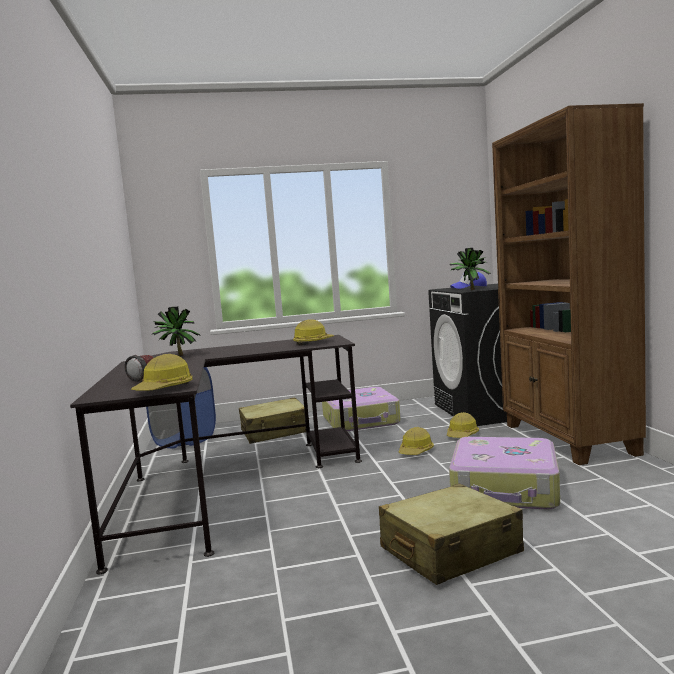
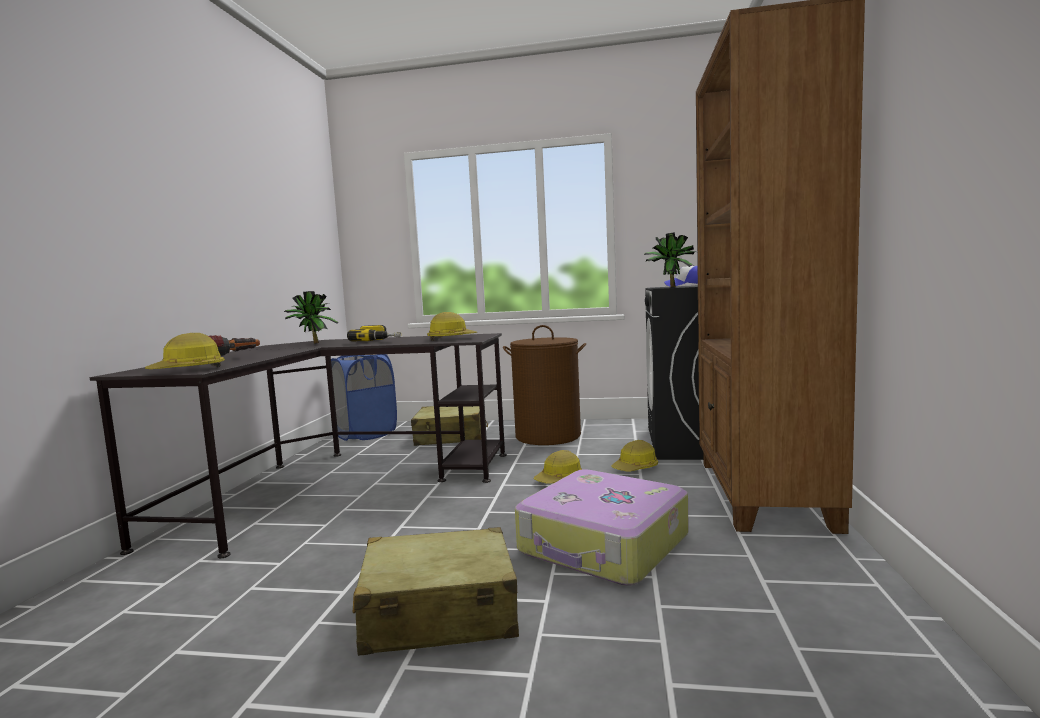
camera: 20 degrees right, 0 degrees up
(243, 349) = (379, 341): none -> power drill
(361, 420) = (548, 436): suitcase -> brown laundry basket

